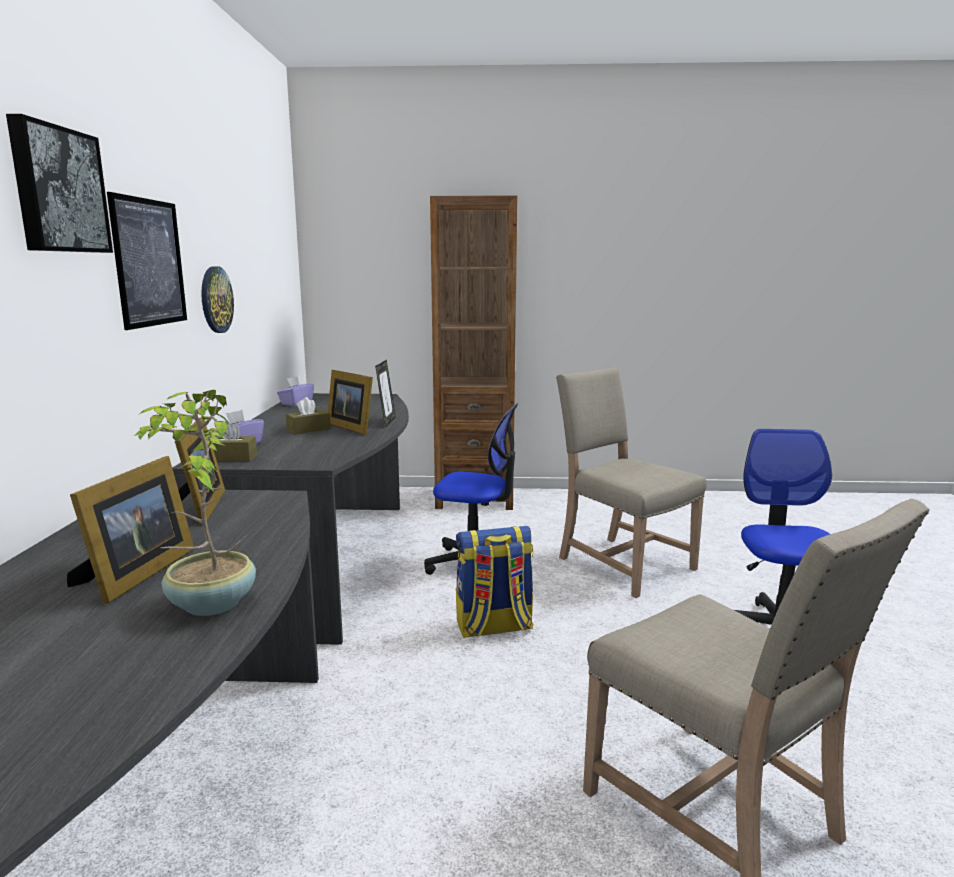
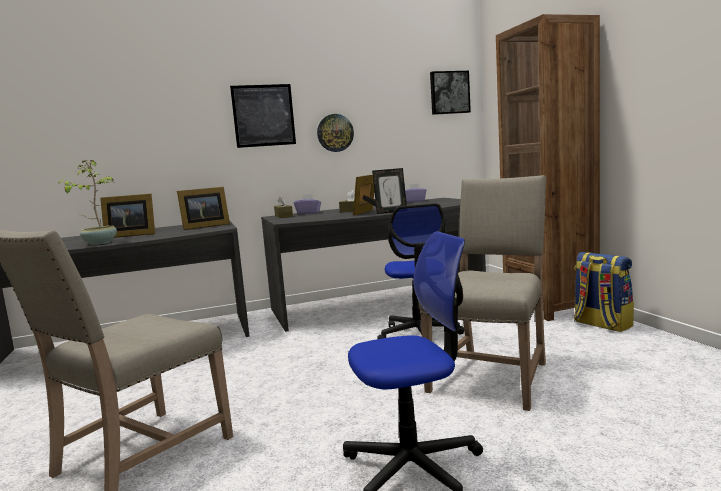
camera: 70 degrees right, 5 degrees down
(58, 190) = (194, 90): picture -> picture (449, 92)
(493, 627) = (331, 357): backpack -> backpack (601, 324)

